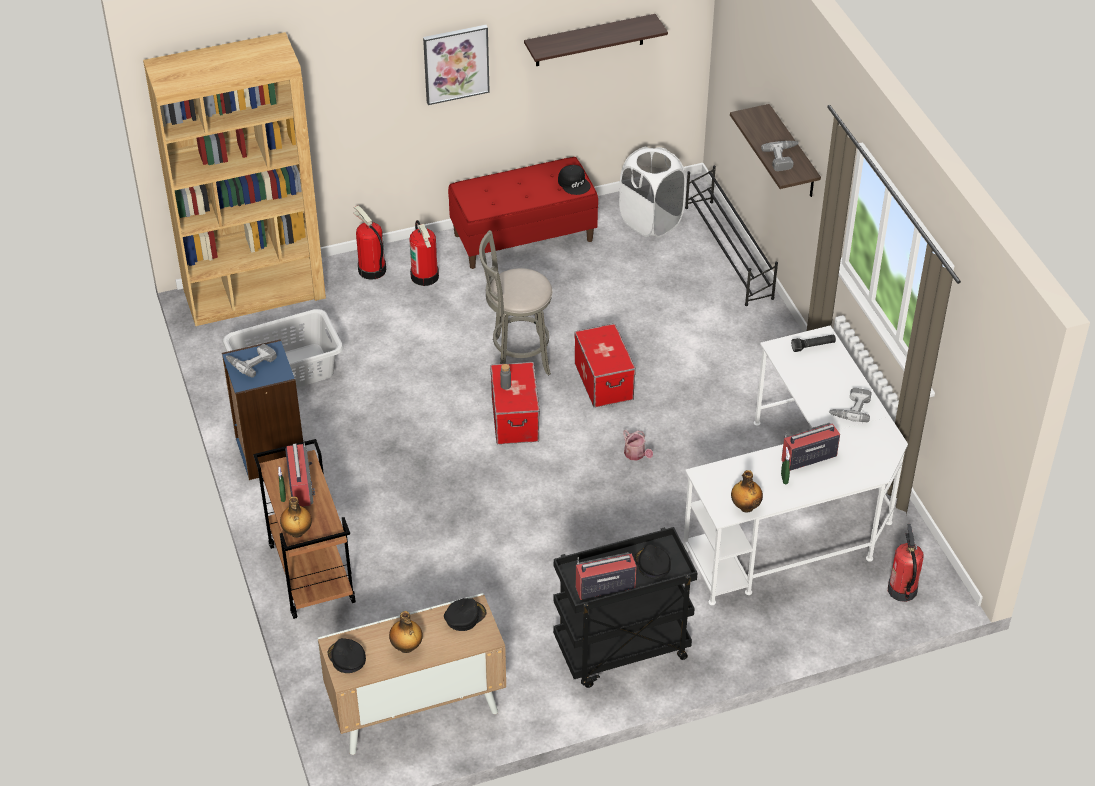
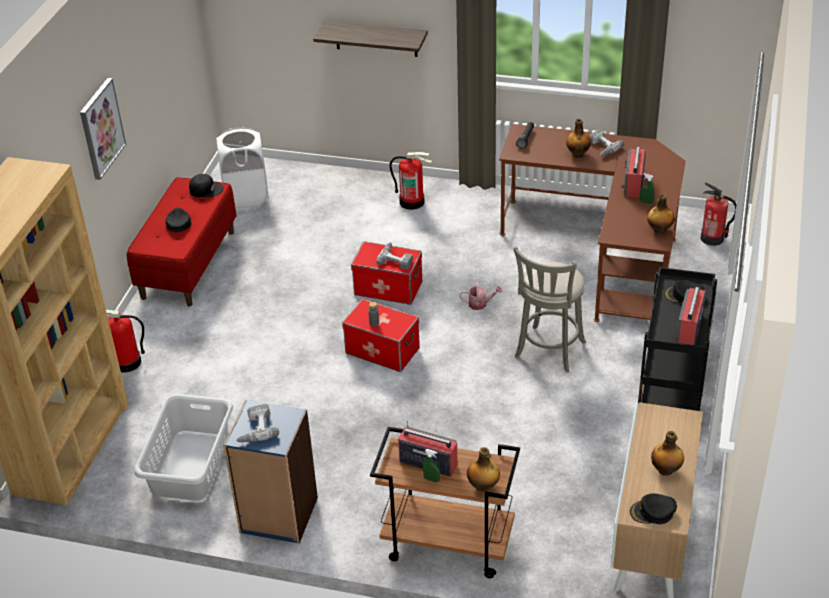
camera: 55 degrees left, 5 degrees down
(425, 276) = (170, 335): fire extinguisher -> fire extinguisher (412, 202)
(464, 616) = (655, 422): black cap -> black cap (178, 223)
(517, 357) = (316, 322): grey stool -> grey stool (548, 351)
(589, 40) = (156, 61): shelf -> none
(728, 253) = (320, 175): black shoe rack -> none
(784, 158) = (391, 36): power drill -> power drill (396, 258)
(798, 511) = (603, 251): white desk -> brown desk
(822, 395) = (578, 154): none -> bottle

